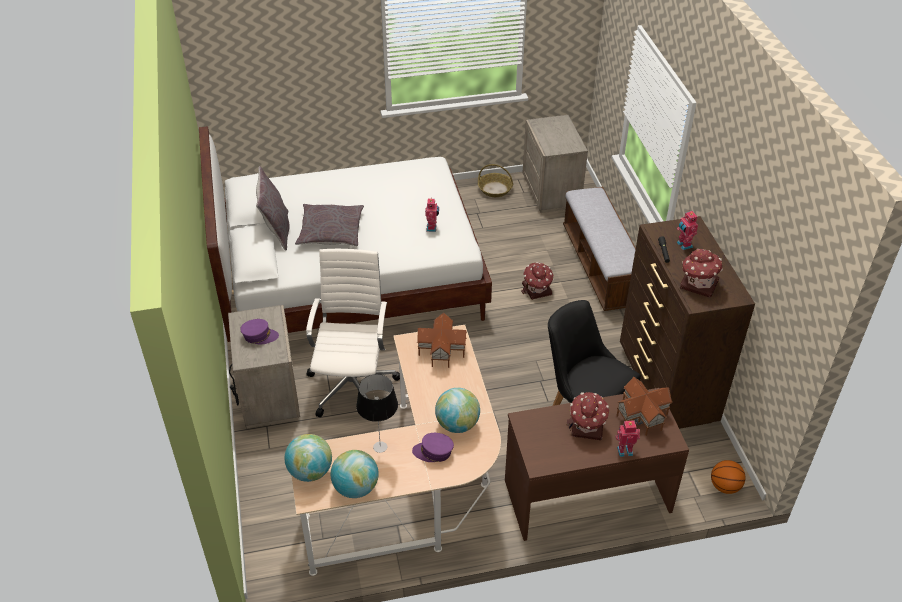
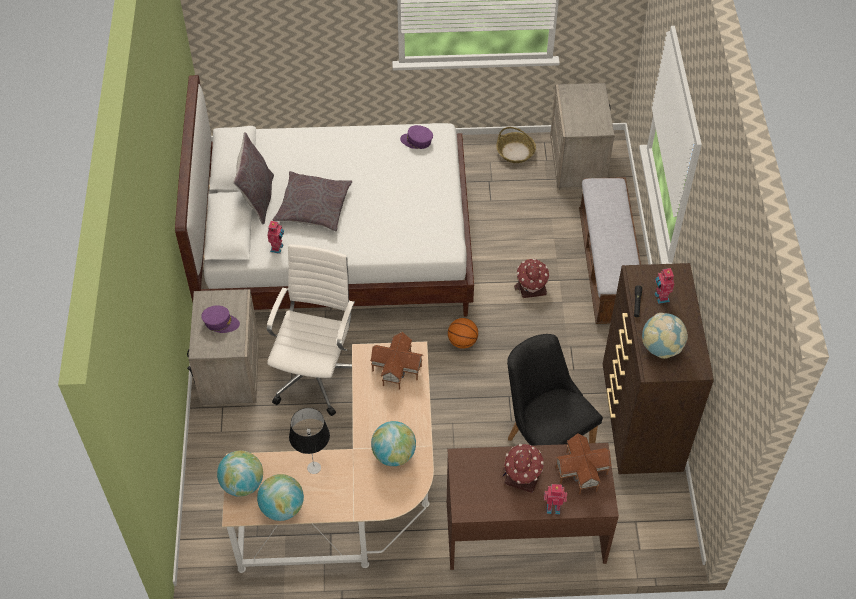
camera: 10 degrees right, 10 degrees up
(432, 228) = (420, 217): toy robot -> toy robot (277, 248)
(433, 452) = (364, 481): purple cap -> purple cap (417, 141)
(698, 284) = (661, 347): toy house -> globe
(725, 486) = (668, 544): basketball -> basketball (462, 341)

